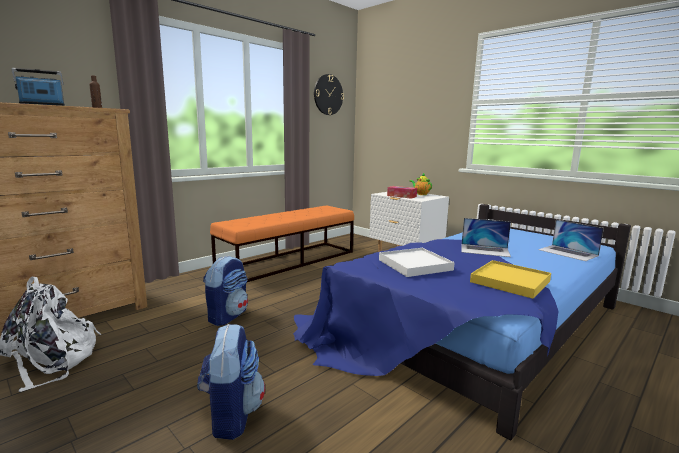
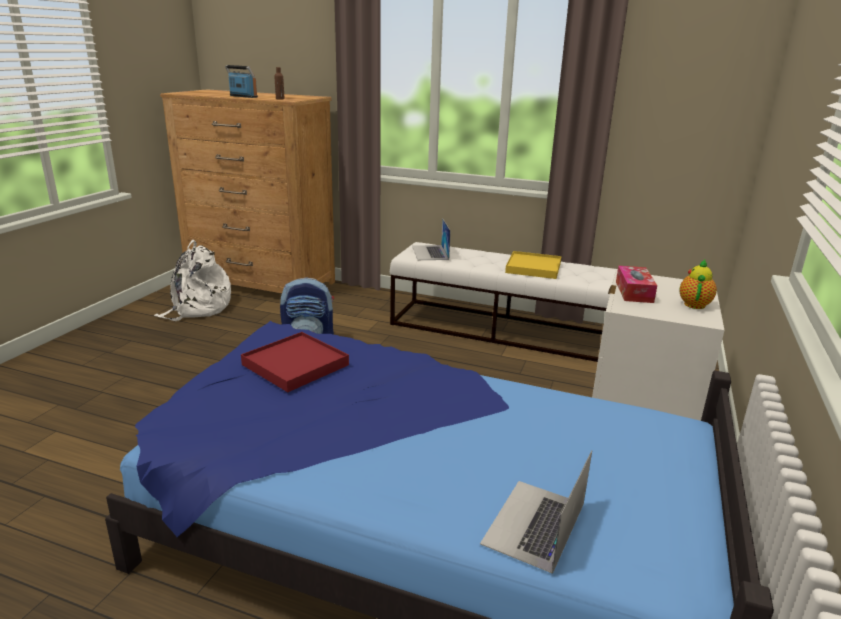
camera: 65 degrees right, 10 degrees up
(231, 415) = (141, 396): backpack -> none
(289, 261) = (501, 330): orange bench -> white bench
(328, 95) = (690, 62): wall clock -> none
(415, 265) = (295, 365): white tray -> red tray
(485, 250) = (440, 418): laptop -> laptop (430, 252)
(510, 281) = (262, 439): yellow tray -> yellow tray (533, 268)

